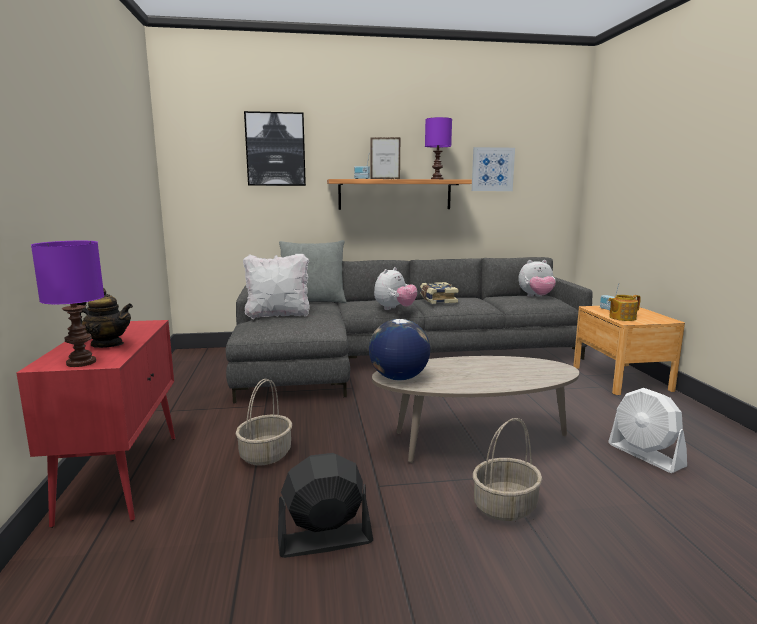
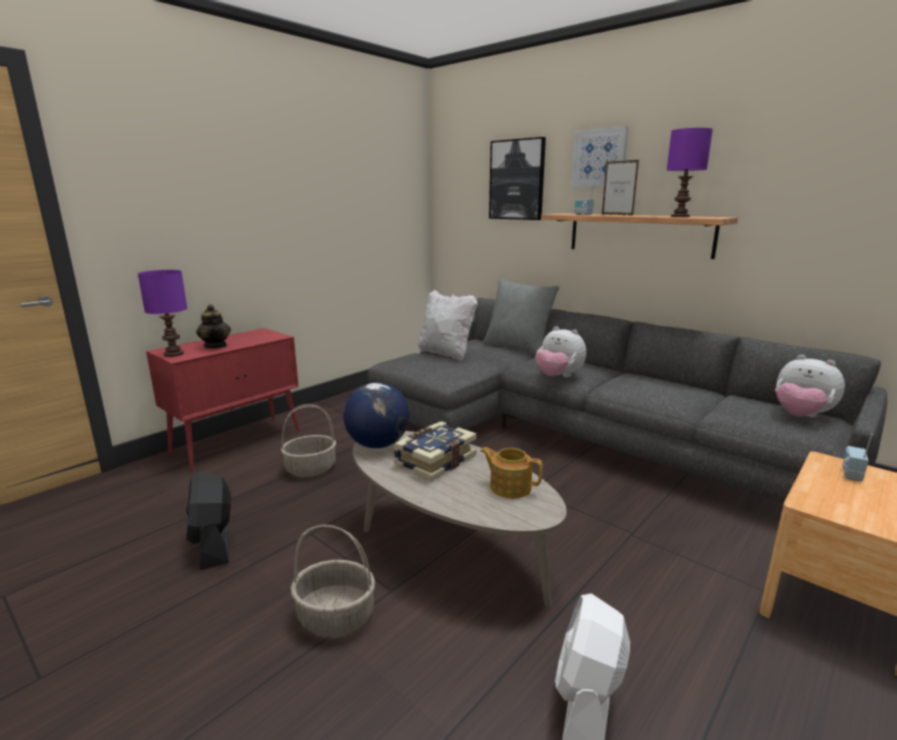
camera: 50 degrees right, 5 degrees up
(324, 540) = (213, 544): black fan -> black fan turned 150 degrees counterclockwise
(394, 309) = (558, 377): plush toy -> plush toy turned 45 degrees clockwise
(437, 300) = (632, 380): book -> book (434, 461)
(492, 169) = (797, 201): picture -> picture (599, 158)
(621, 318) = (825, 495): teapot -> teapot (509, 487)

